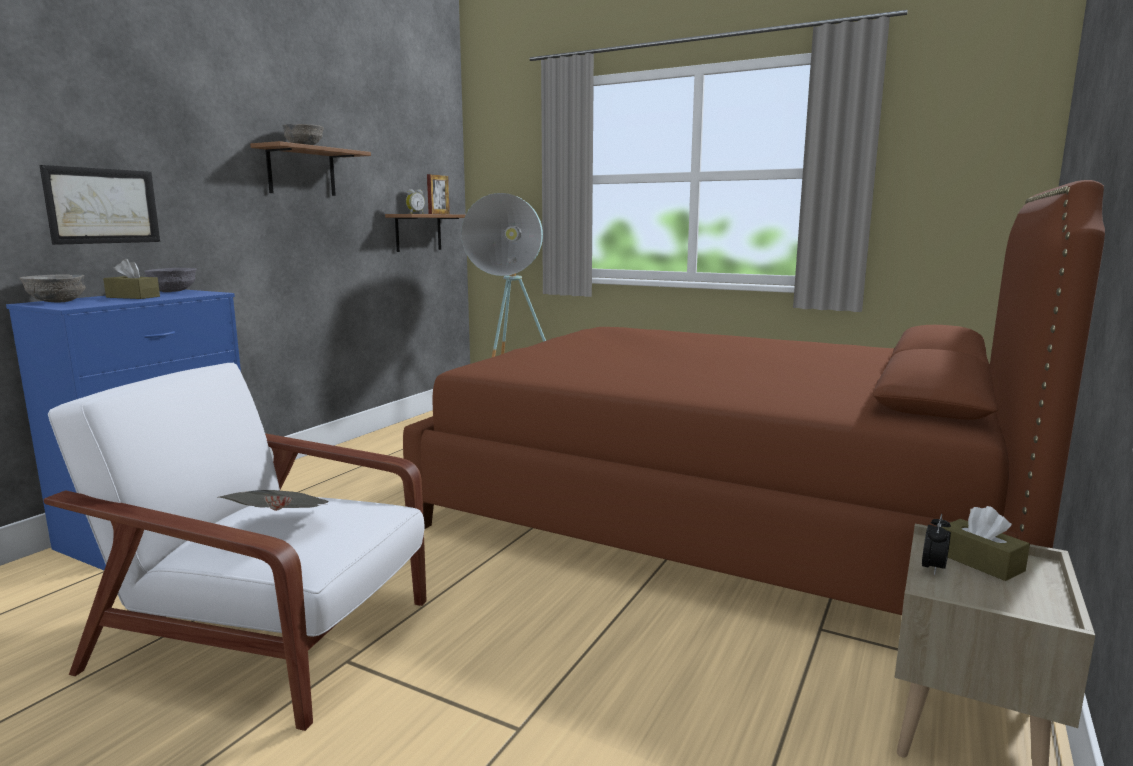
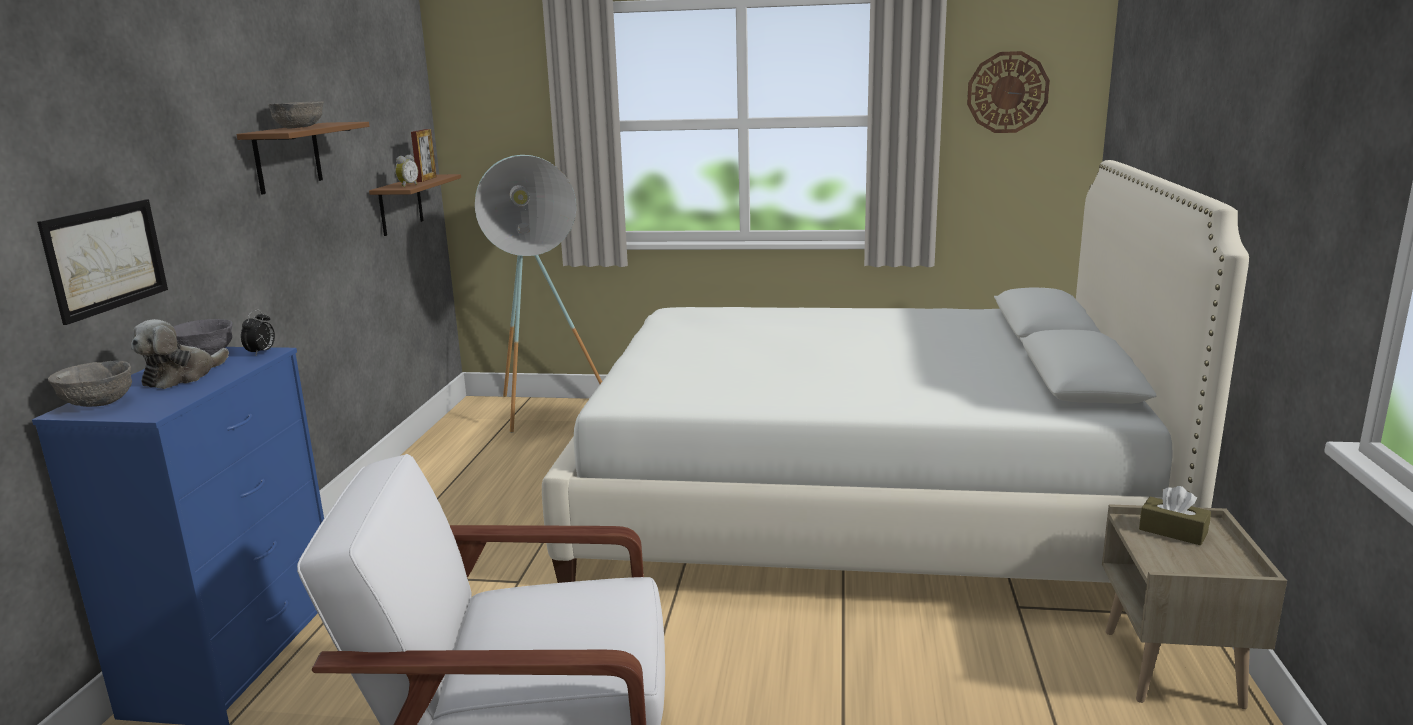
camera: 20 degrees left, 5 degrees up
(133, 297) = (182, 377): brown tissue box -> plush toy
(281, 527) = (553, 633): newspaper -> none
(722, 513) = (858, 504): brown bed -> white bed
(933, 569) = (1147, 545): alarm clock -> alarm clock (261, 353)
(949, 143) = (1007, 92): none -> wall clock

